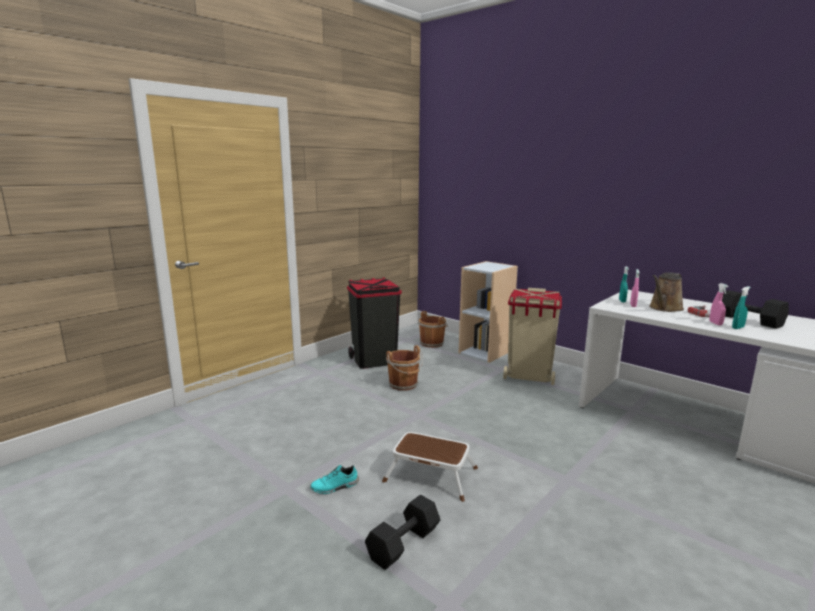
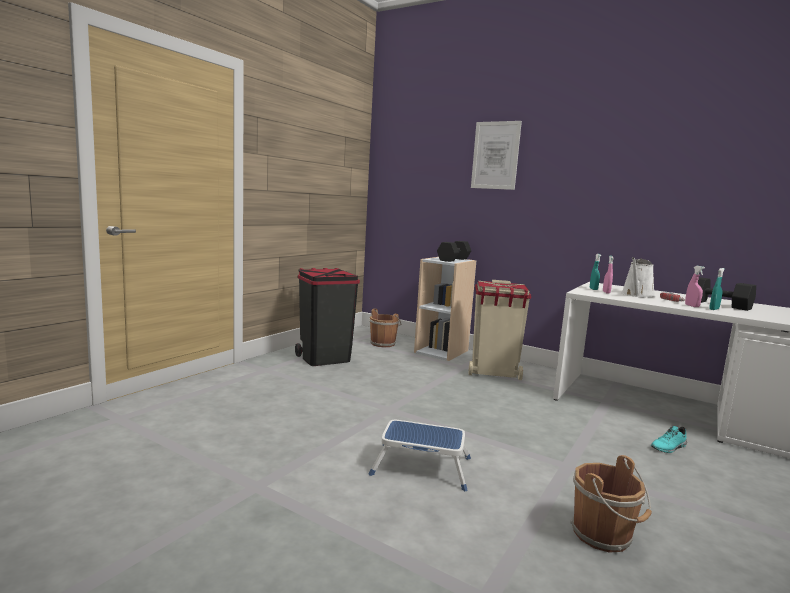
camera: 10 degrees left, 5 degrees down
(334, 487) = (315, 483): turquoise shoe -> turquoise shoe (669, 448)
(404, 385) = (365, 381): brown bucket -> brown bucket (604, 535)
(404, 545) = (414, 539): black dumbbell -> black dumbbell (454, 260)
(430, 475) = (421, 466): brown step ladder -> blue step ladder
(534, 163) = (495, 155): none -> picture
(664, 308) = (637, 295): brown watering can -> white watering can

